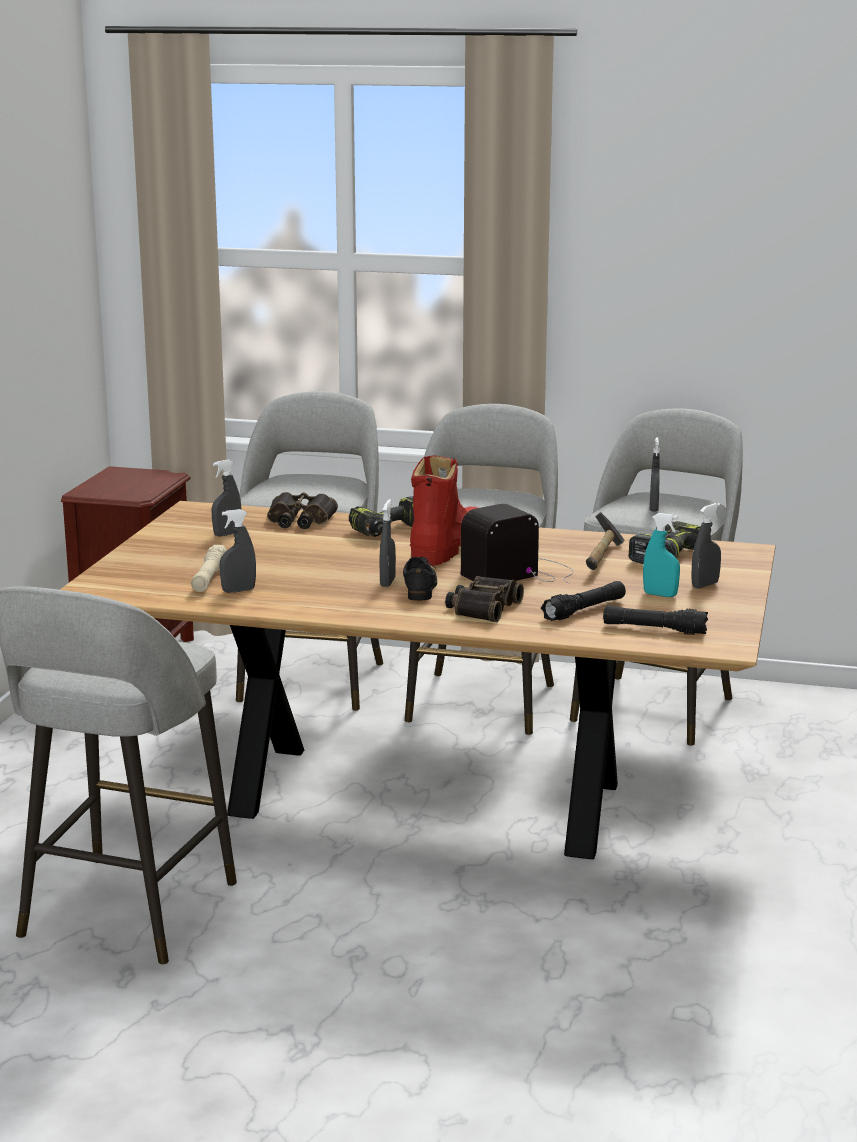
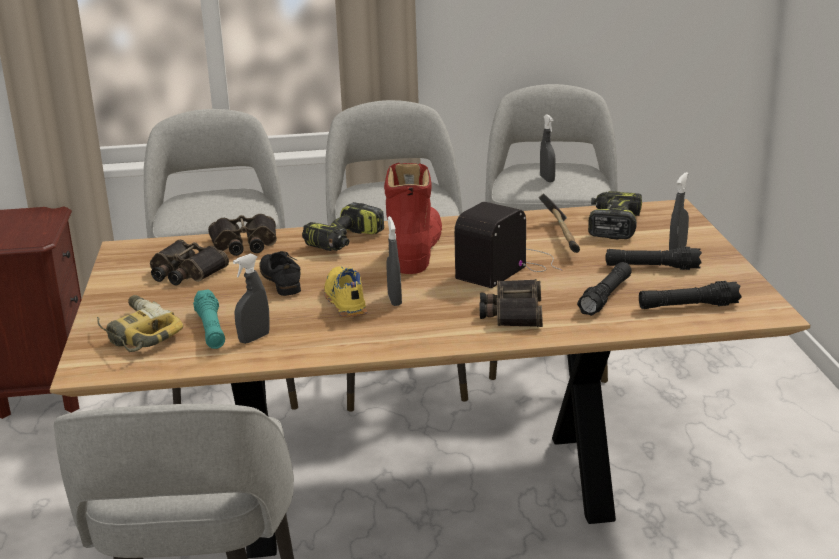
camera: 20 degrees left, 5 degrees up
(146, 572) = (136, 334): none -> power drill
(209, 578) = (211, 329): beige flashlight -> turquoise flashlight
(227, 534) = (184, 272): grey spray bottle -> binoculars
(342, 576) = (344, 301): none -> yellow shoe
(419, 587) = (430, 300): black shoe -> black shoe (280, 280)
(660, 595) = (652, 267): turquoise spray bottle -> black flashlight

